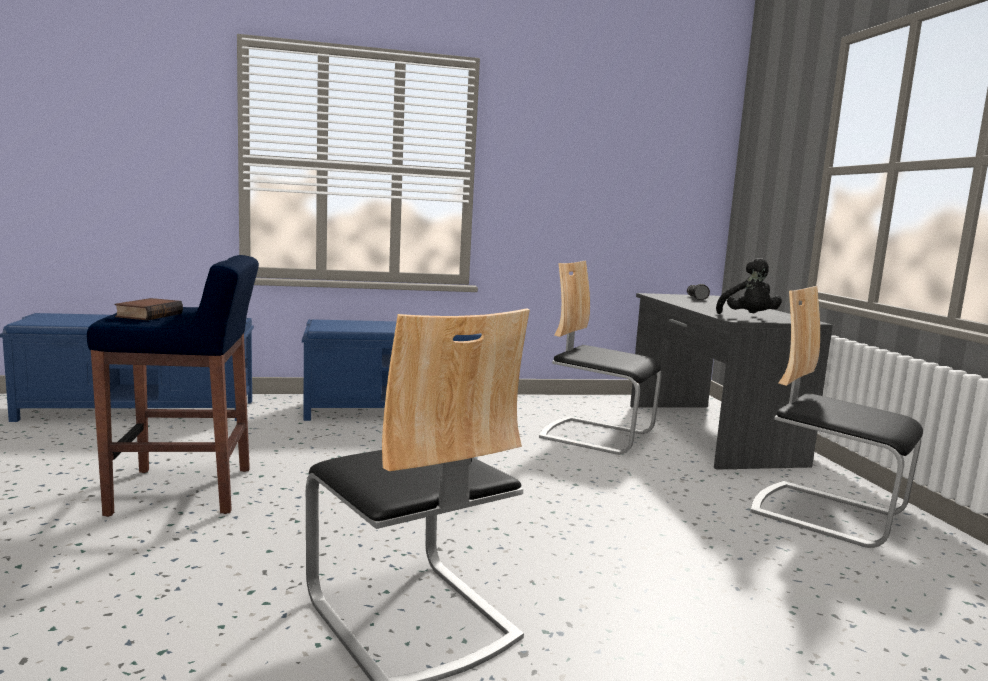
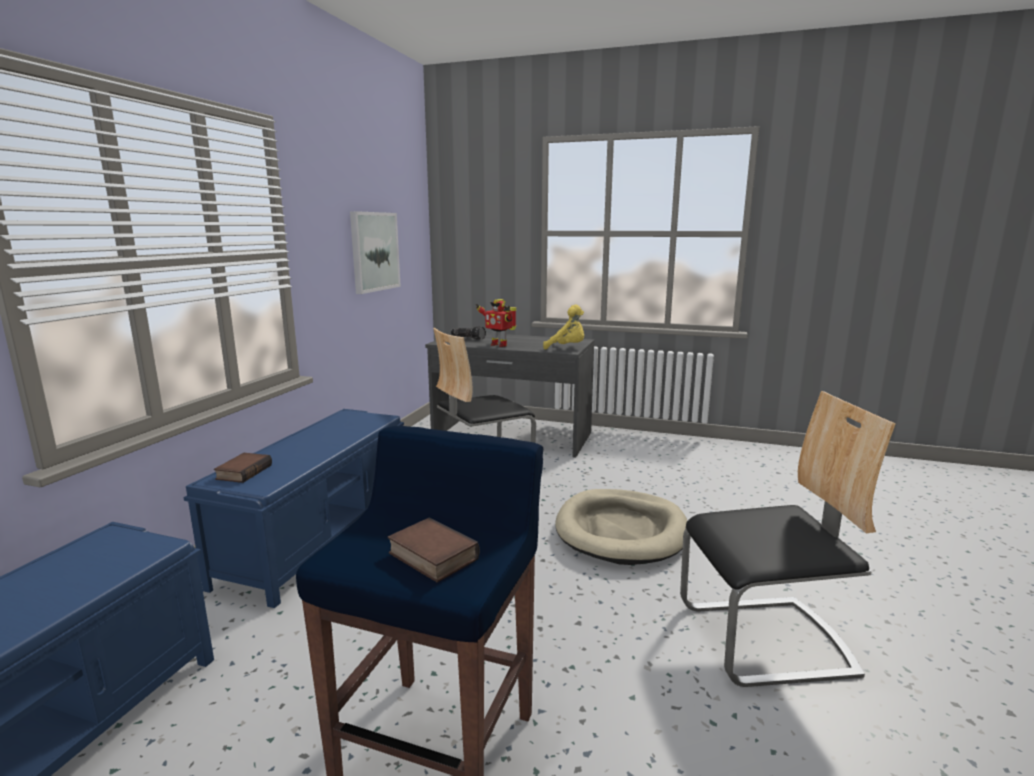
camera: 60 degrees left, 5 degrees up
(340, 322) = (243, 472): none -> book
(564, 514) = (621, 530): none -> beige dog bed
(609, 187) = (374, 251): none -> picture
(693, 304) = (499, 345): none -> toy robot
(748, 318) = (567, 348): black plush toy -> yellow plush toy
(827, 514) = (656, 454): chair -> none

